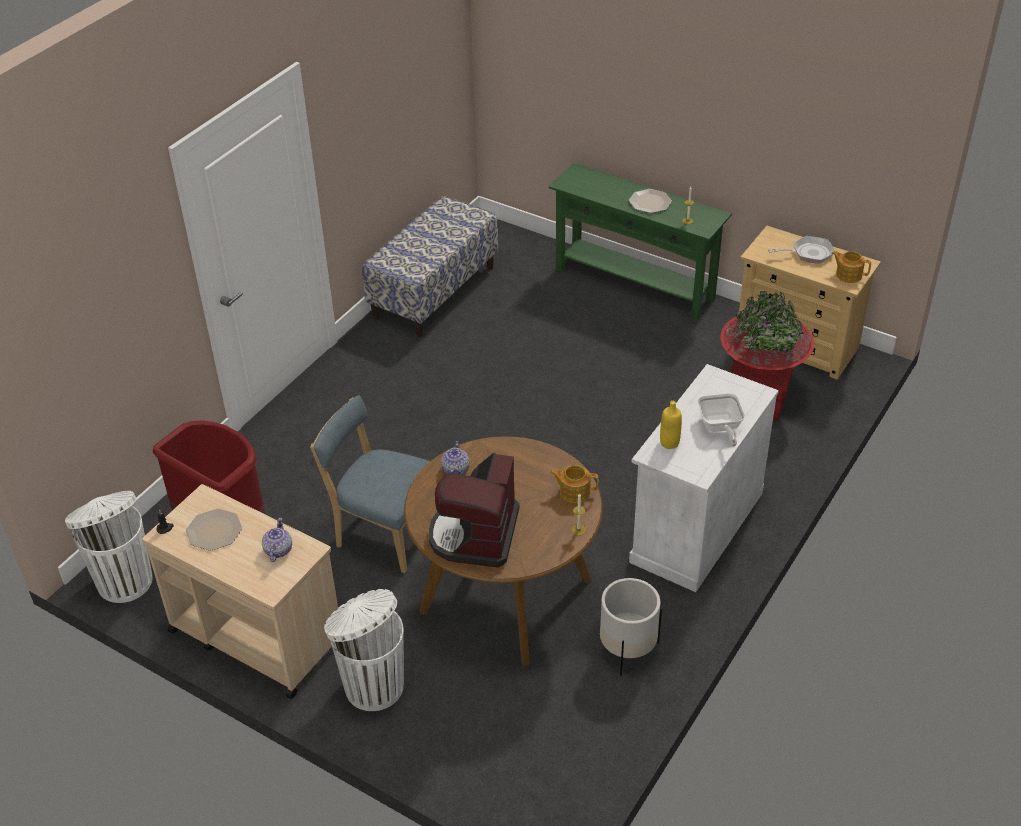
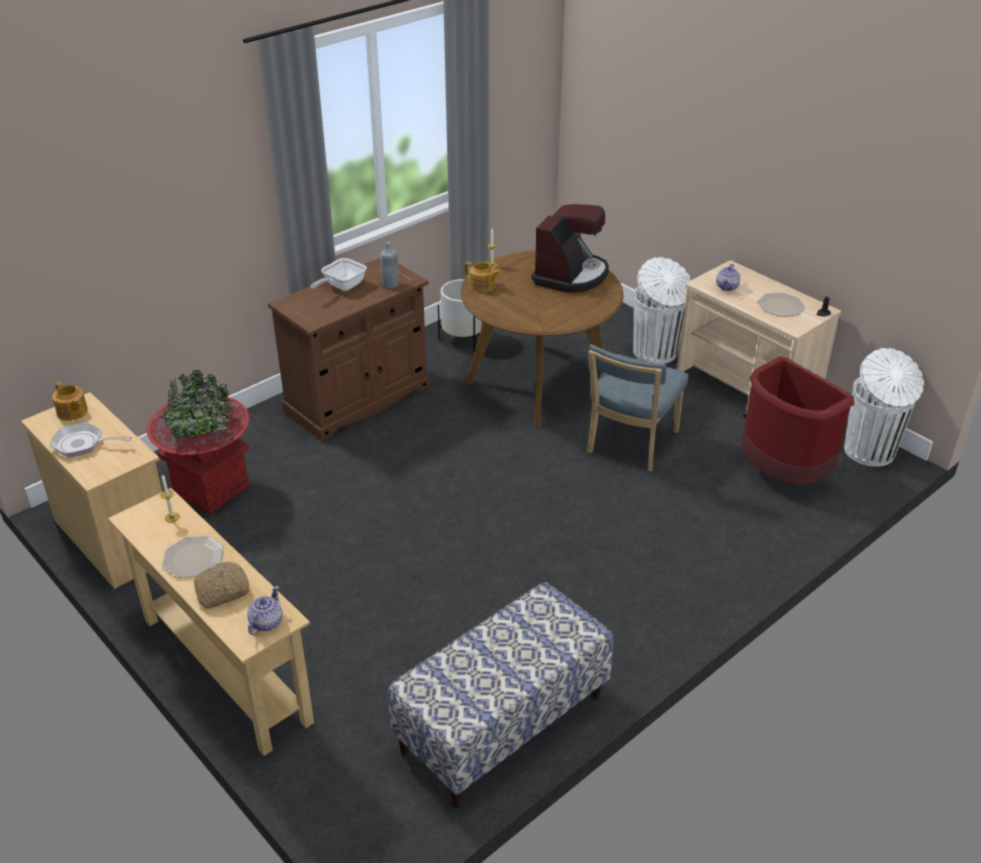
camera: 165 degrees left, 5 degrees down
(384, 532) = (630, 444): blue chair -> blue chair turned 75 degrees clockwise
(456, 469) = (571, 314): teapot -> teapot (265, 623)
(615, 189) = (222, 591): none -> bread
(634, 283) = (225, 670): green console table -> beige console table
(669, 443) = (390, 284): yellow bottle -> grey bottle
(696, 527) = (358, 399): white cabinet -> brown cabinet
(720, 428) = (341, 287): frying pan -> frying pan turned 150 degrees counterclockwise

